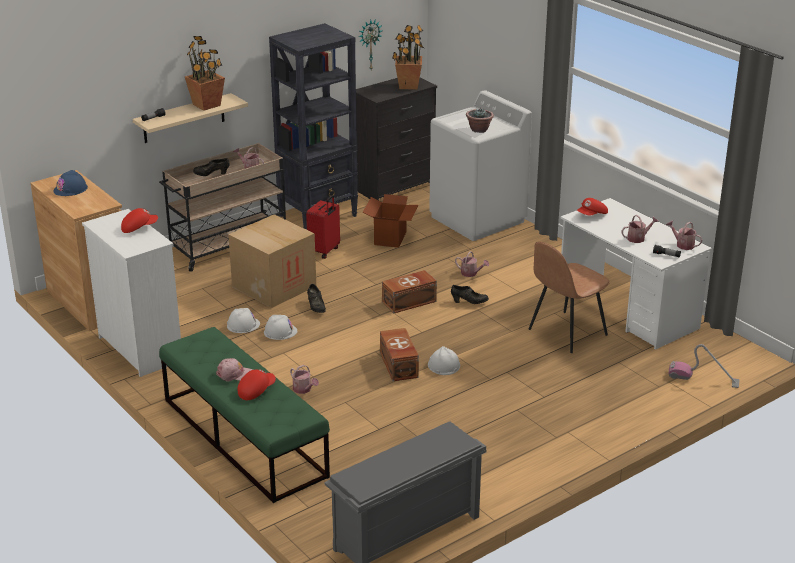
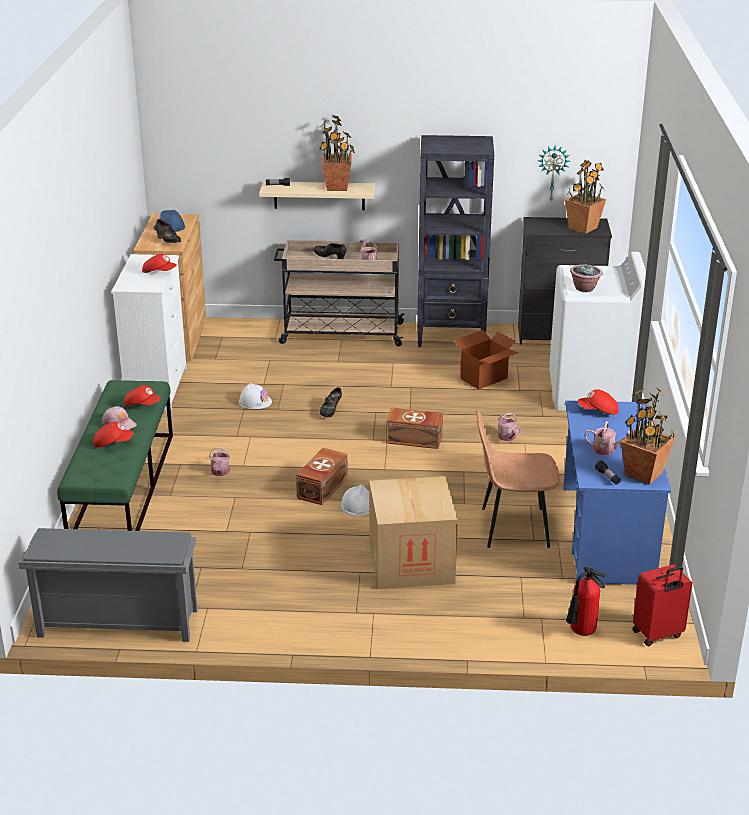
camera: 40 degrees right, 0 degrees up
(228, 352) = (142, 405): none -> red cap
(274, 286) = (325, 380): cardboard box -> cardboard box (411, 563)
(280, 331) = (274, 419): white hard hat -> none
(324, 251) = (410, 368): red suitcase -> red suitcase (658, 634)
(469, 302) = (466, 462): black shoe -> black shoe (168, 241)
(627, 311) = (606, 535): white desk -> blue desk
(682, 244) = (643, 474): watering can -> potted plant
(703, 379) = (581, 633): vacuum cleaner -> fire extinguisher

